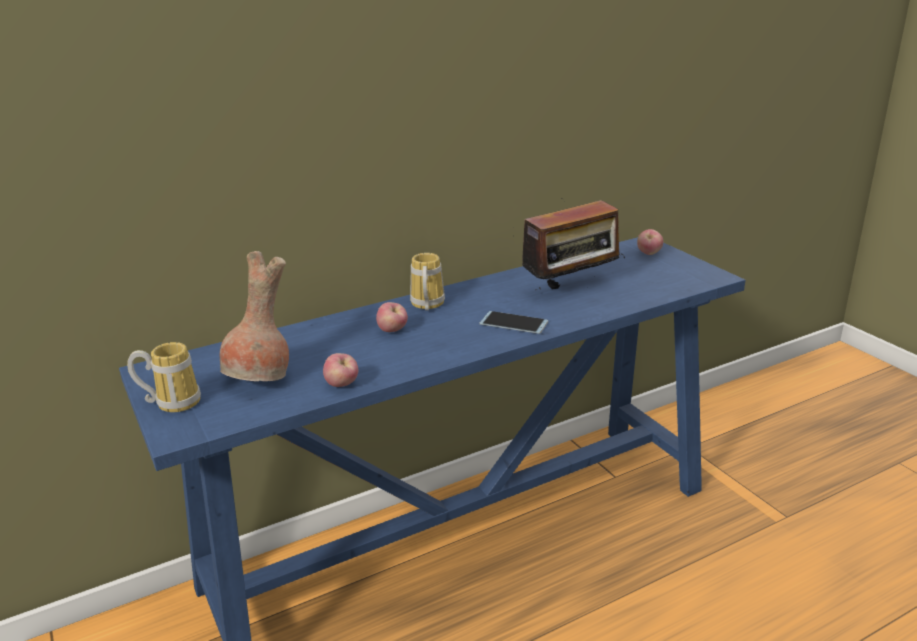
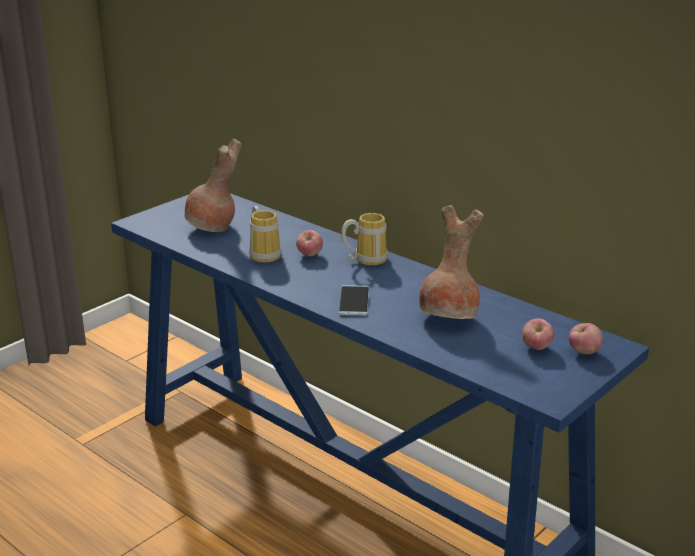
camera: 70 degrees right, 0 degrees up
(173, 401) = (174, 211): mug -> mug (265, 254)
(342, 385) = (215, 254): apple -> apple (536, 348)
(571, 288) = (450, 318): radio -> brown vase

